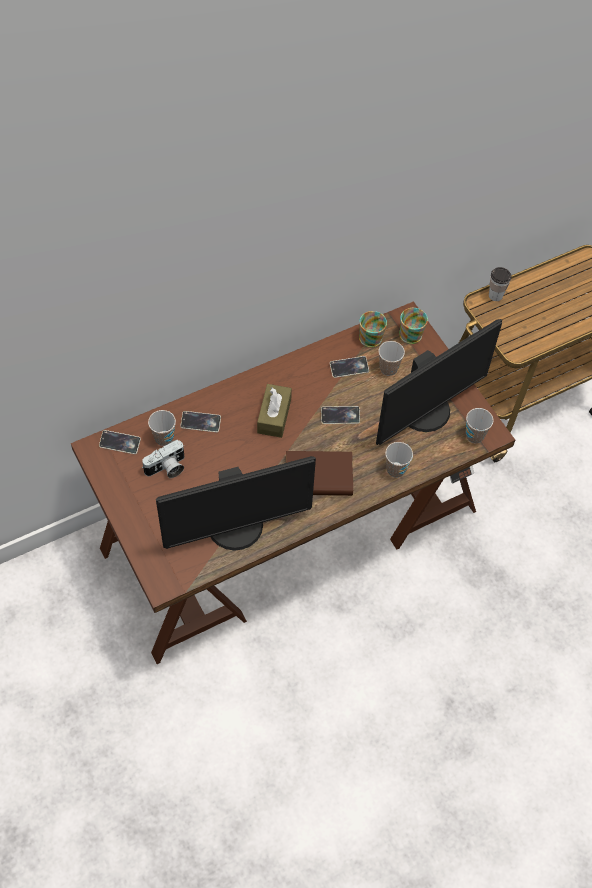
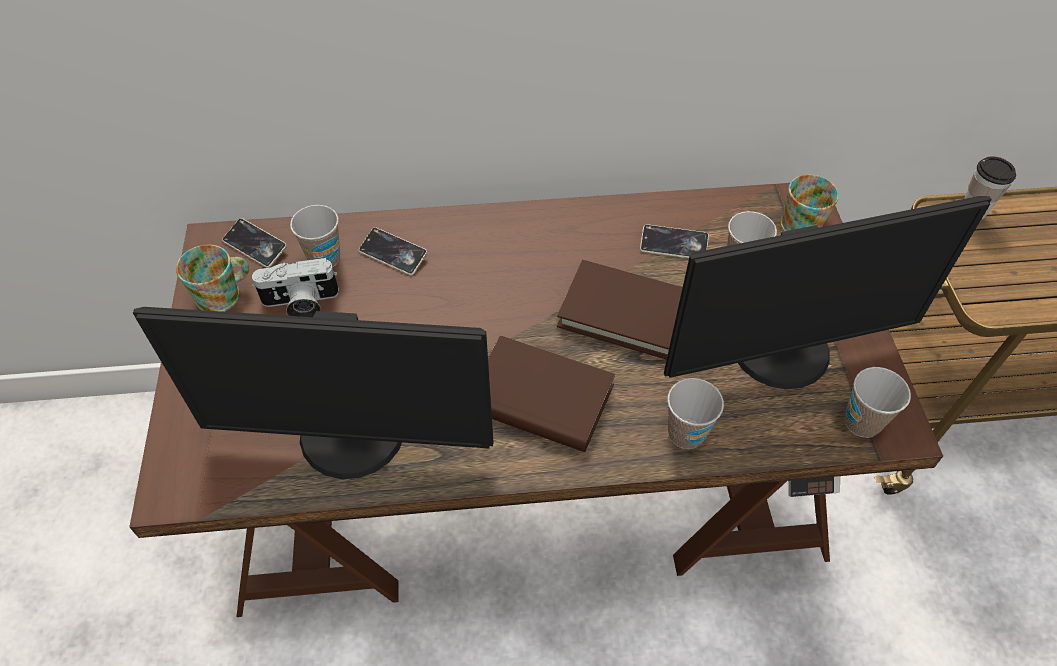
camera: 25 degrees right, 5 degrees down
(274, 416) = (514, 279): brown tissue box -> none
(340, 416) = (624, 313): phone -> brown book
(372, 336) = (734, 210): mug -> mug (225, 295)

